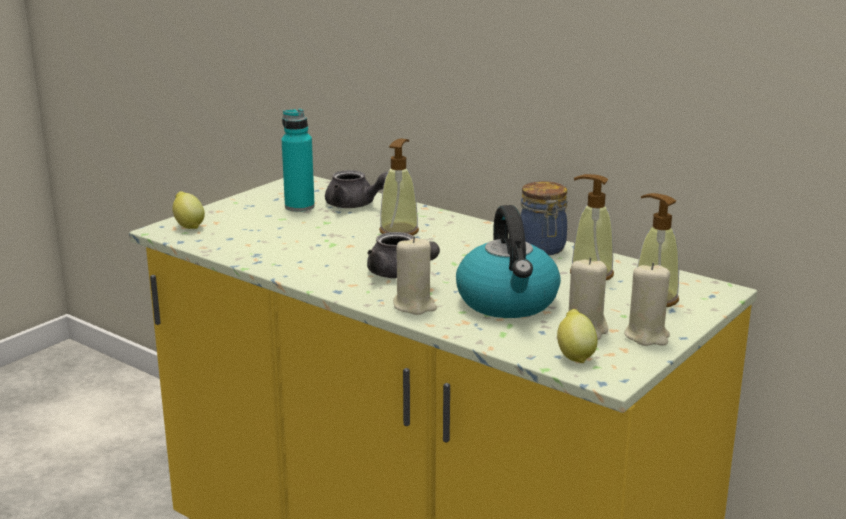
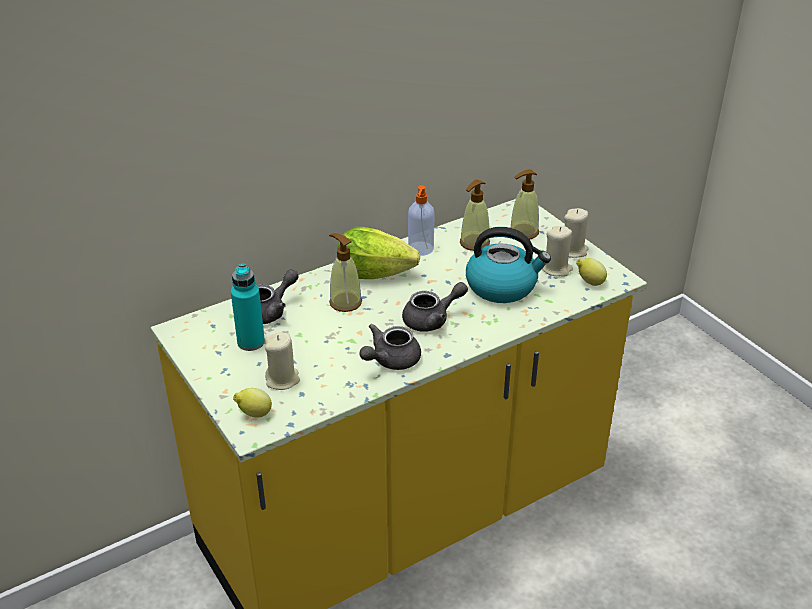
camera: 70 degrees left, 15 degrees up
(308, 266) = (390, 360): none -> grey teapot
(414, 306) = (490, 325): beige candle -> beige candle (282, 379)
(467, 235) = (373, 273): none -> lettuce
(542, 249) = (420, 249): jar -> soap dispenser

